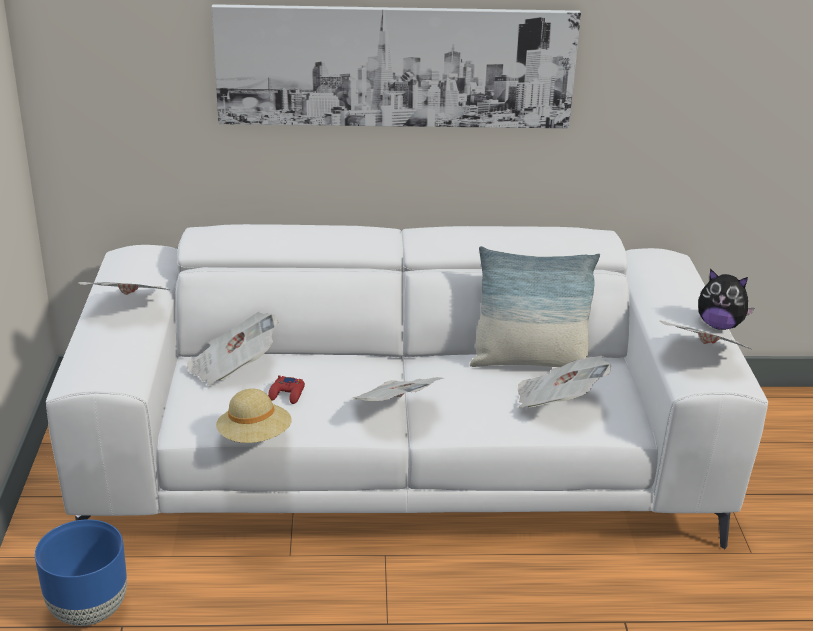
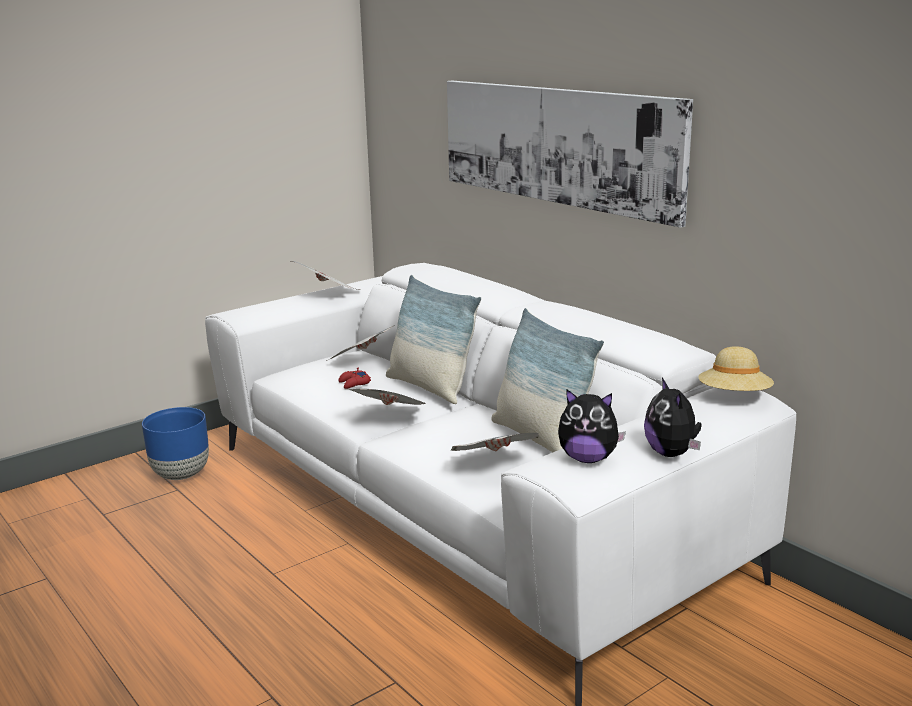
camera: 55 degrees right, 10 degrees down
(255, 437) = (291, 393): beige hat -> beige hat (734, 397)
(351, 362) = (430, 387): none -> pillow
(704, 357) = (588, 459): newspaper -> plush toy

